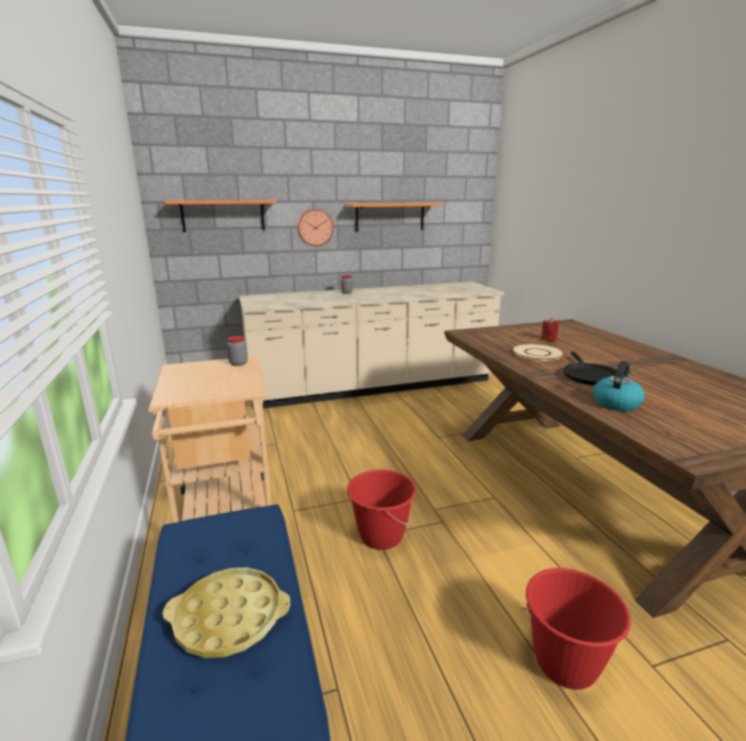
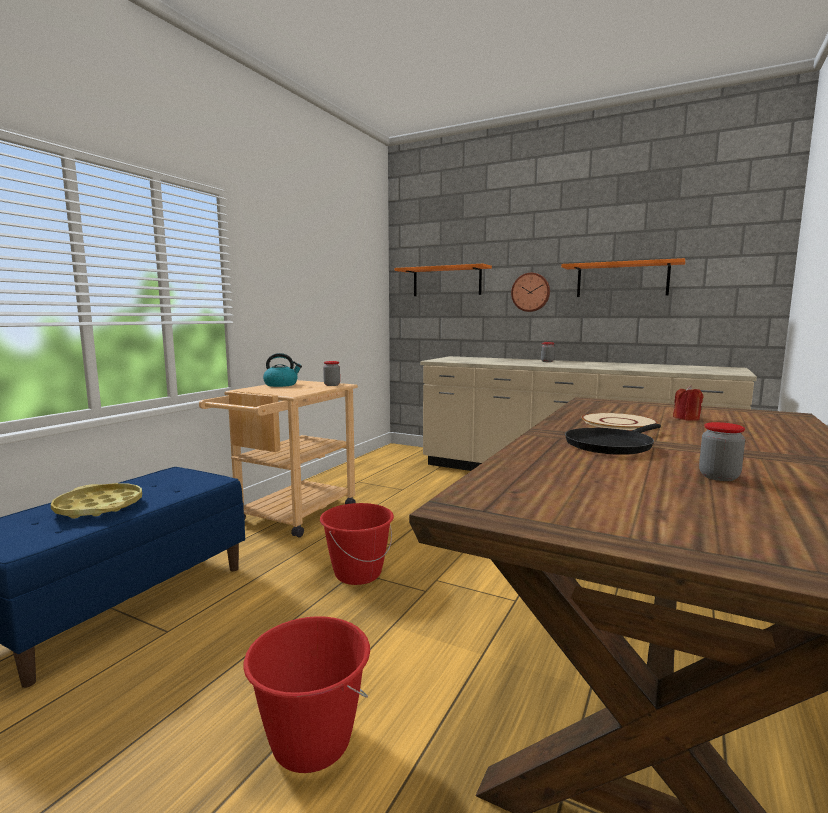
camera: 45 degrees right, 10 degrees down
(616, 403) = (553, 463): kettle -> kettle (281, 385)
(676, 386) = (719, 477): none -> jar

